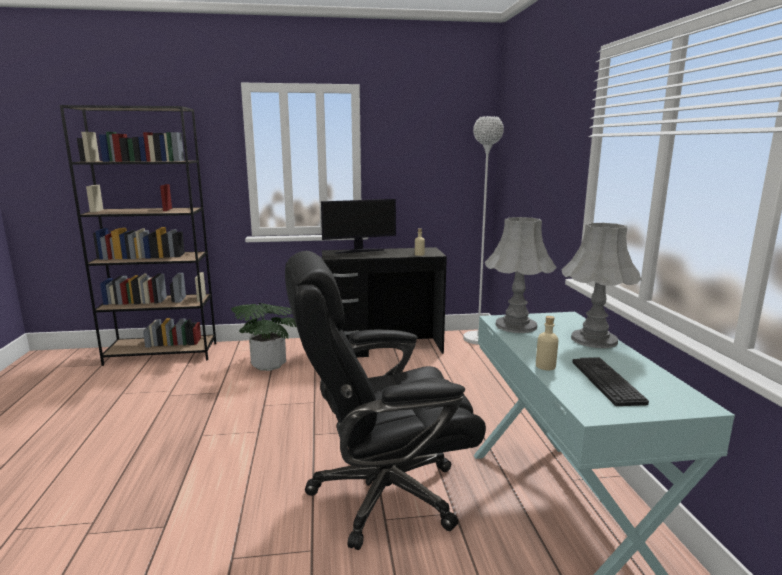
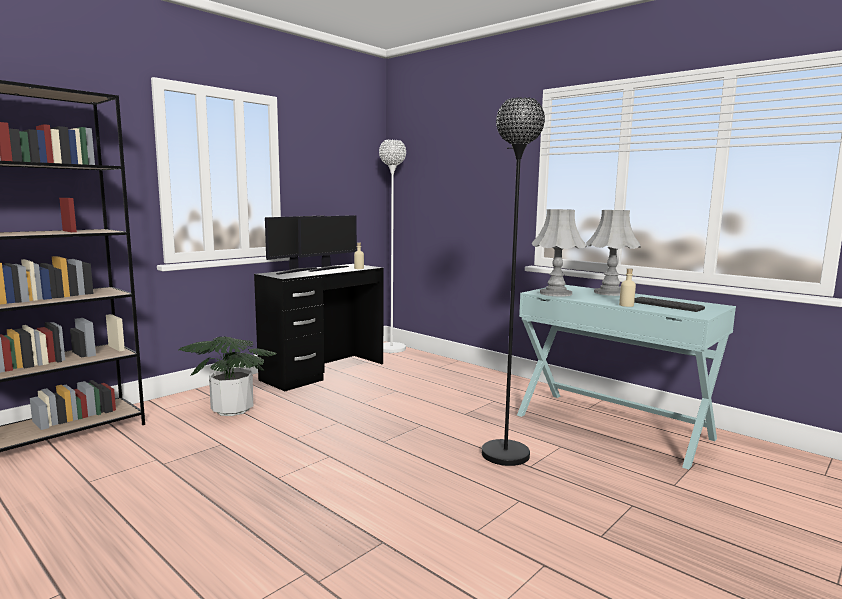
camera: 40 degrees left, 5 degrees down
(385, 494) = (504, 454): black office chair -> black floor lamp
(392, 251) = (328, 268): none -> monitor

